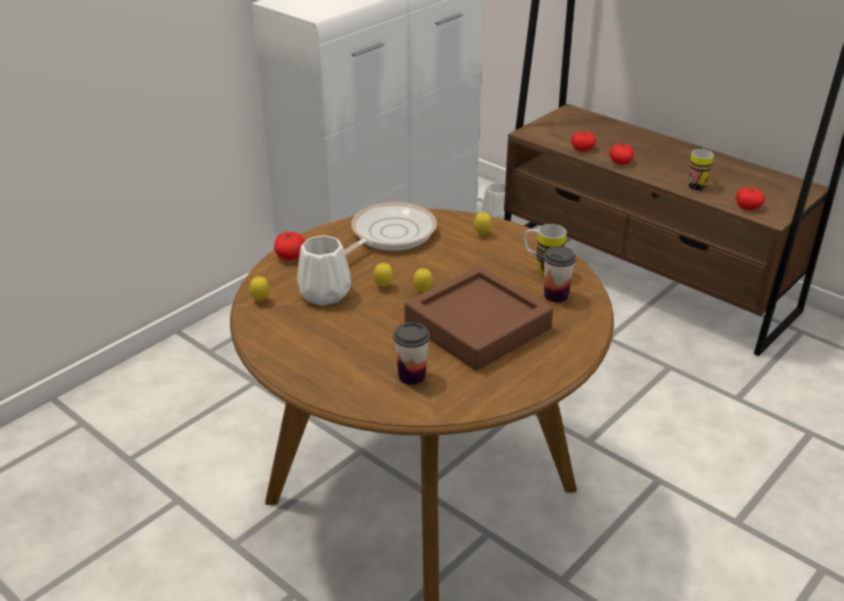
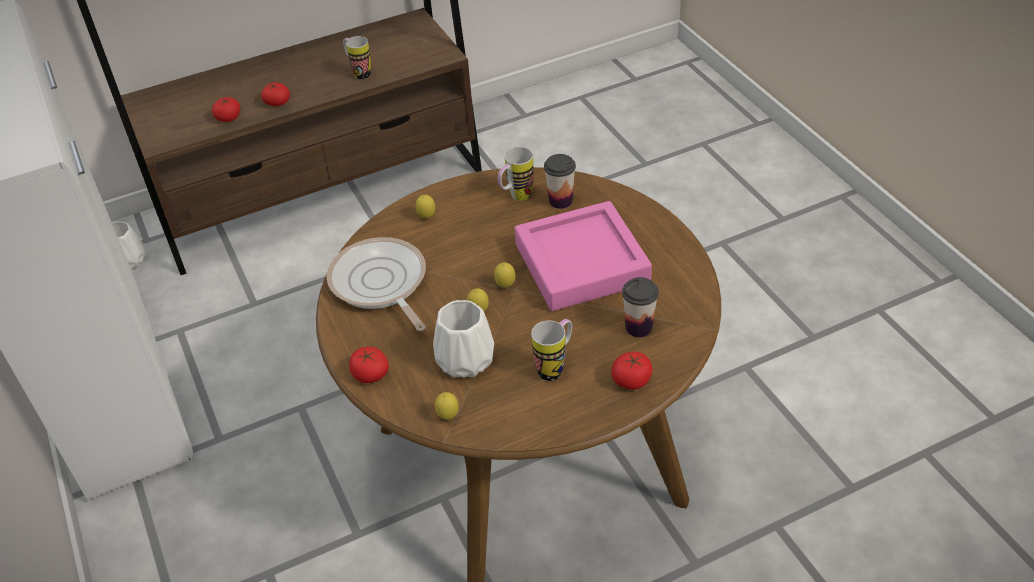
camera: 65 degrees left, 10 degrees up
(338, 340) = (555, 367): none -> mug
(477, 326) = (581, 263): brown tray -> pink tray
(748, 207) = (418, 60): tomato -> tomato (631, 380)

